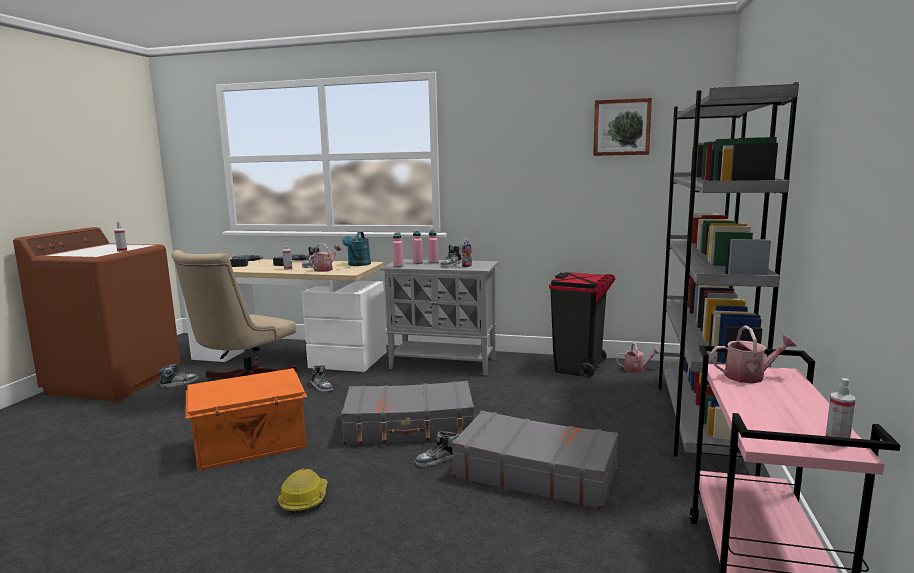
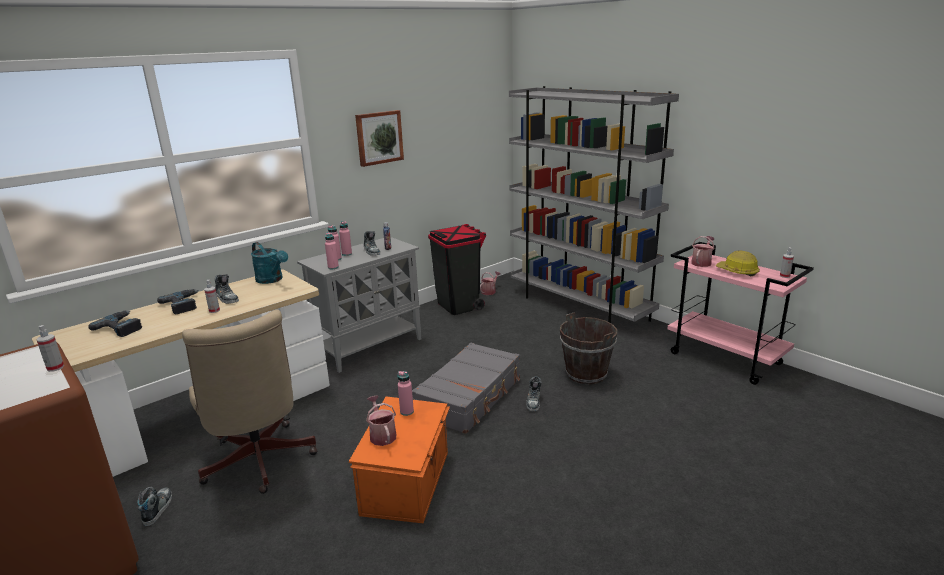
camera: 55 degrees left, 10 degrees up
(274, 381) = (407, 412): none -> pink bottle
(304, 499) = (534, 472): hard hat -> hard hat (737, 271)
(322, 387) = (327, 416): shoe -> none
(325, 269) = (261, 296): watering can -> watering can (382, 435)
(535, 472) = (586, 374): grey suitcase -> brown bucket
(621, 127) = (453, 101): picture -> picture (379, 137)

